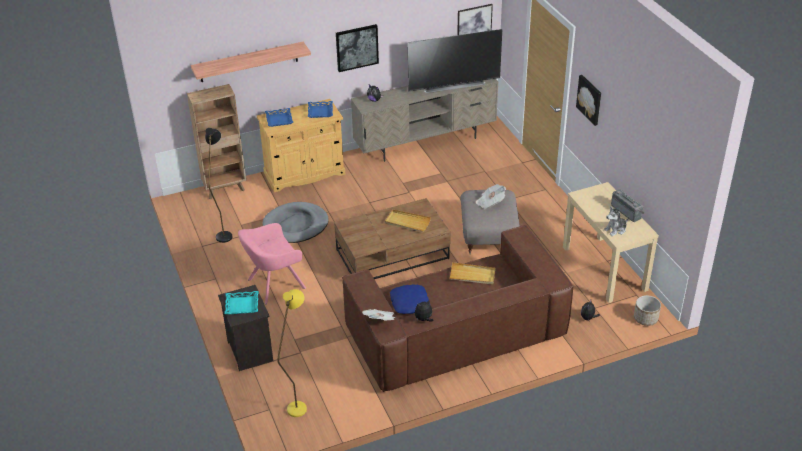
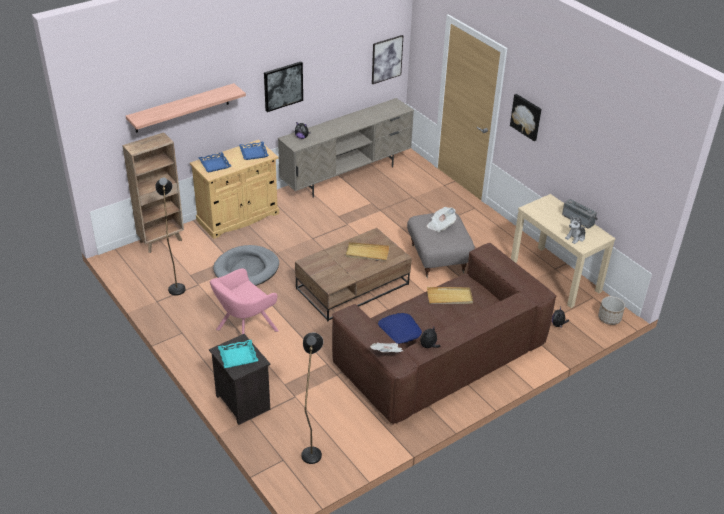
camera: 15 degrees left, 0 degrees up
(299, 404) = (312, 449): yellow floor lamp -> black floor lamp
(453, 84) = (372, 116): television -> none

